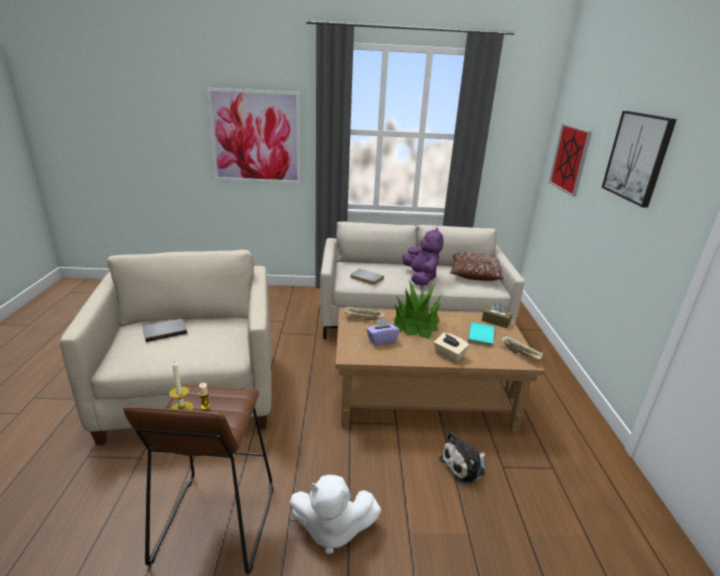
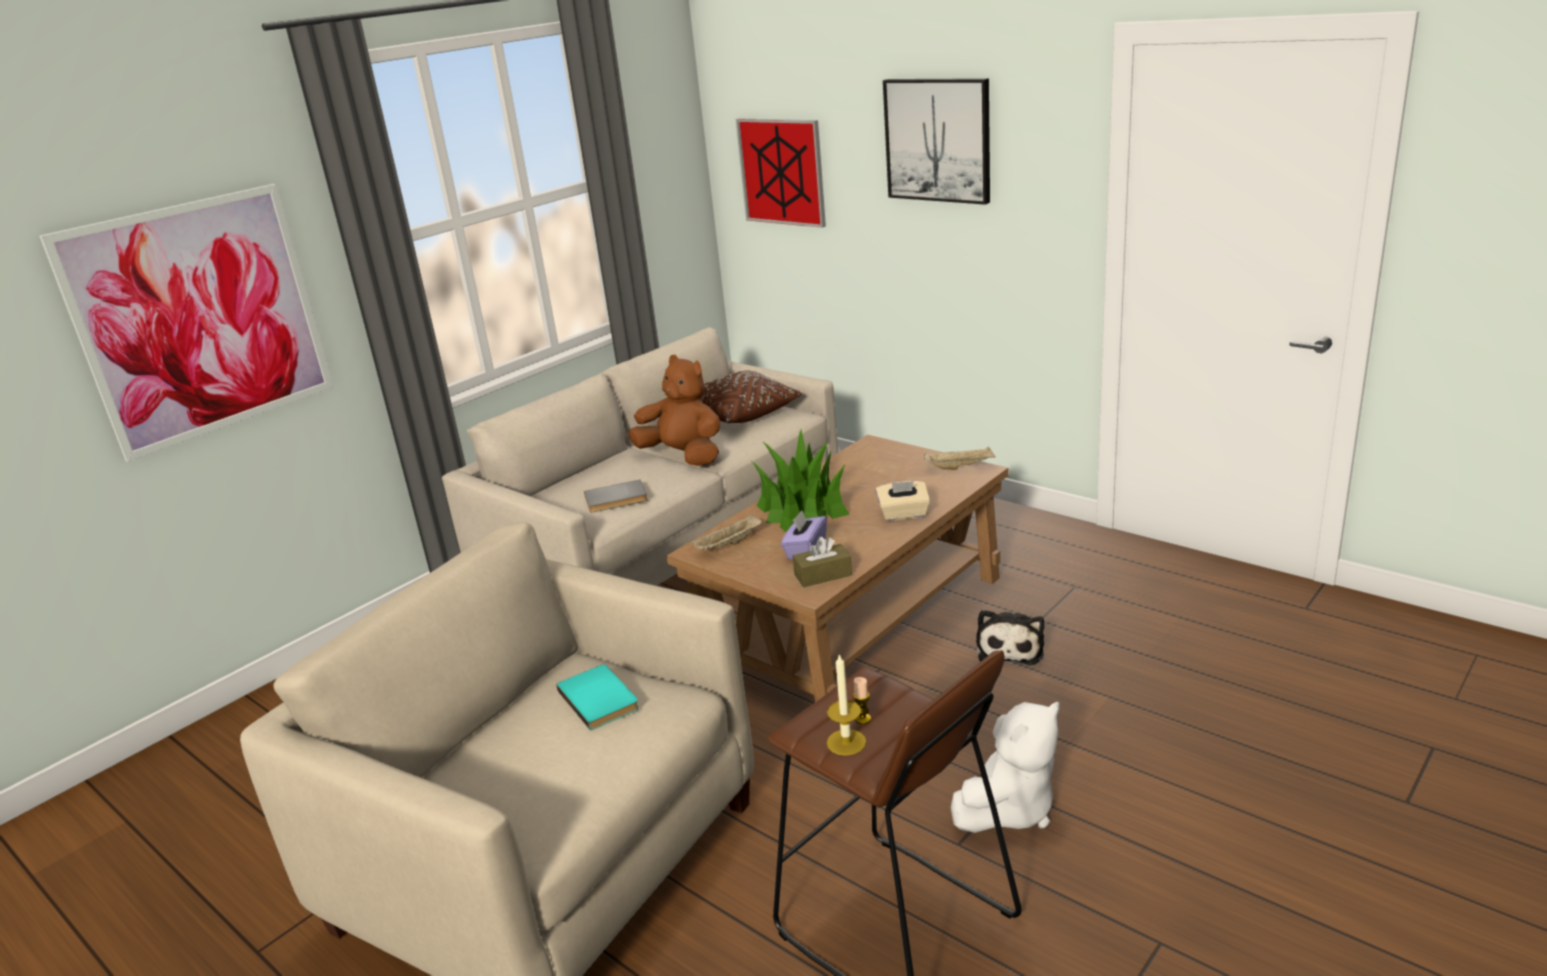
camera: 45 degrees left, 0 degrees up
(164, 331) = (509, 750): grey book -> none
(420, 278) = (683, 456): purple plush toy -> brown plush toy
(482, 336) = (893, 474): turquoise book -> turquoise book (601, 698)
(496, 321) = (873, 451): brown tissue box -> brown tissue box (823, 575)

